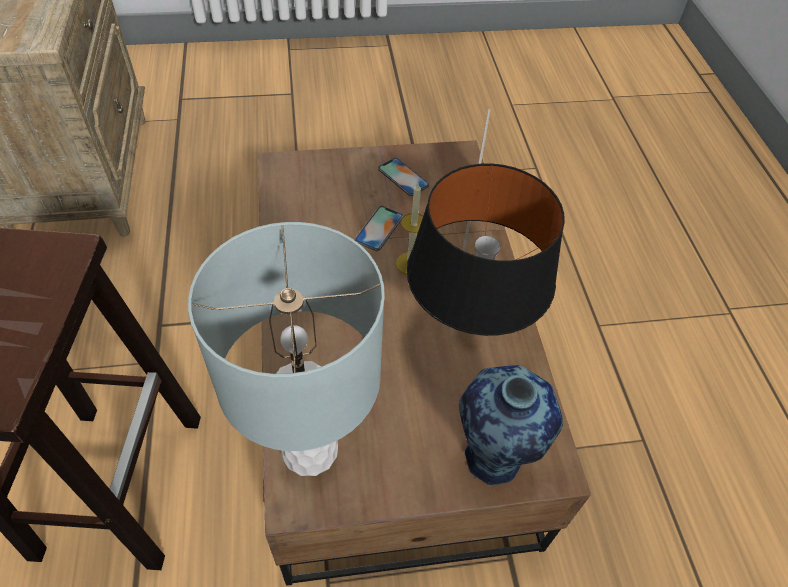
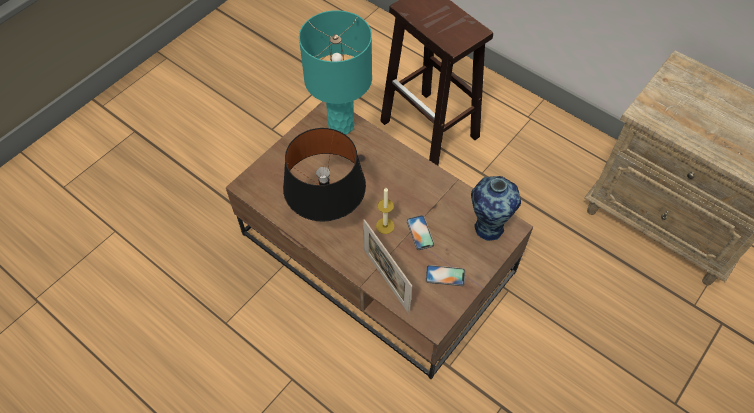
camera: 140 degrees right, 5 degrees up
(311, 449) = (341, 125): grey table lamp -> turquoise table lamp
(491, 460) = (272, 170): vase -> vase (488, 226)

